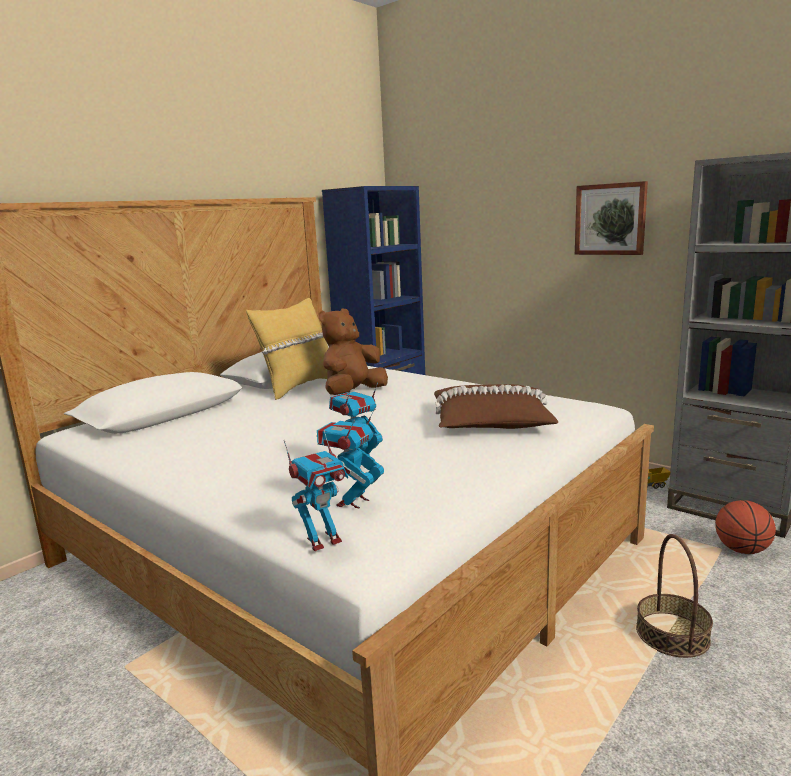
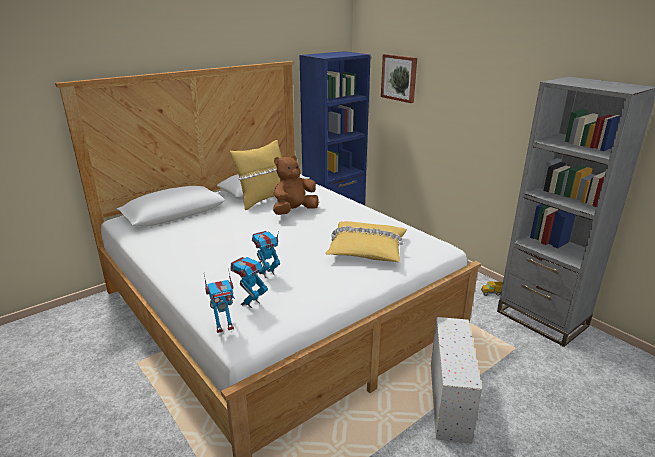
camera: 10 degrees right, 10 degrees up
(491, 421) = (367, 249): brown pillow -> yellow pillow
(610, 219) = (495, 102): picture -> picture (399, 78)
(672, 634) = (449, 399): basket -> white storage box
(742, 550) = (528, 351): basketball -> none

